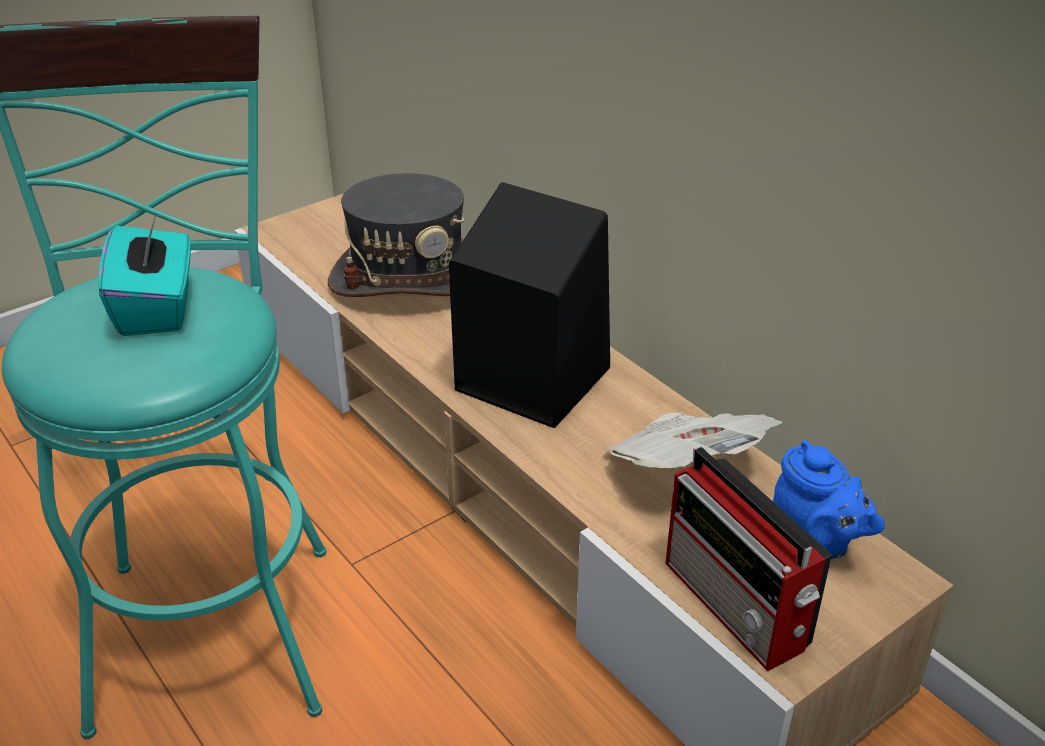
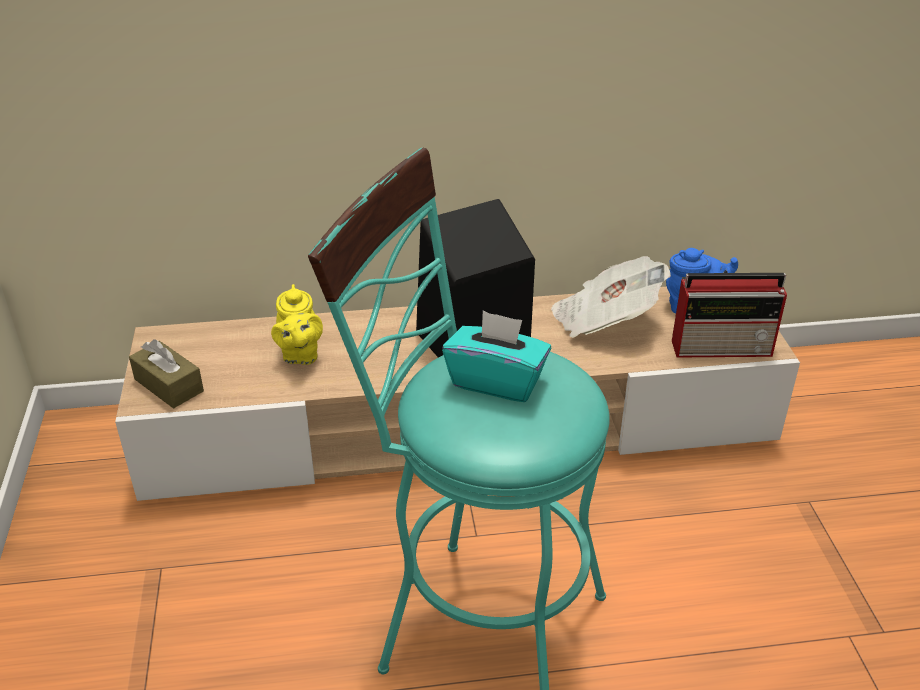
camera: 60 degrees left, 0 degrees up
(303, 232) = (169, 385): none -> brown tissue box
(408, 280) = (300, 355): grey hat -> yellow teapot

